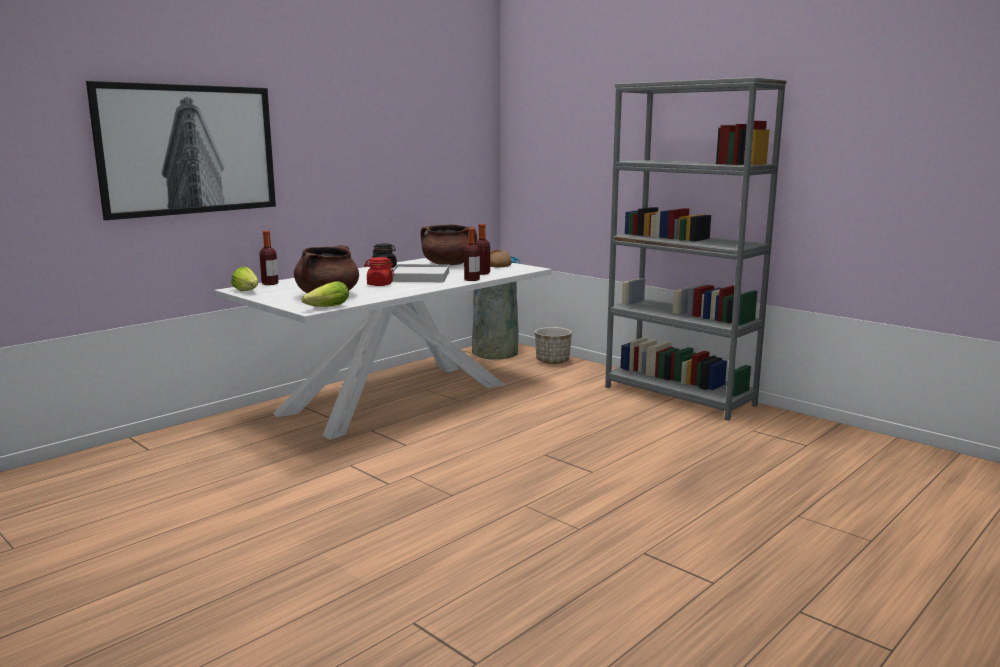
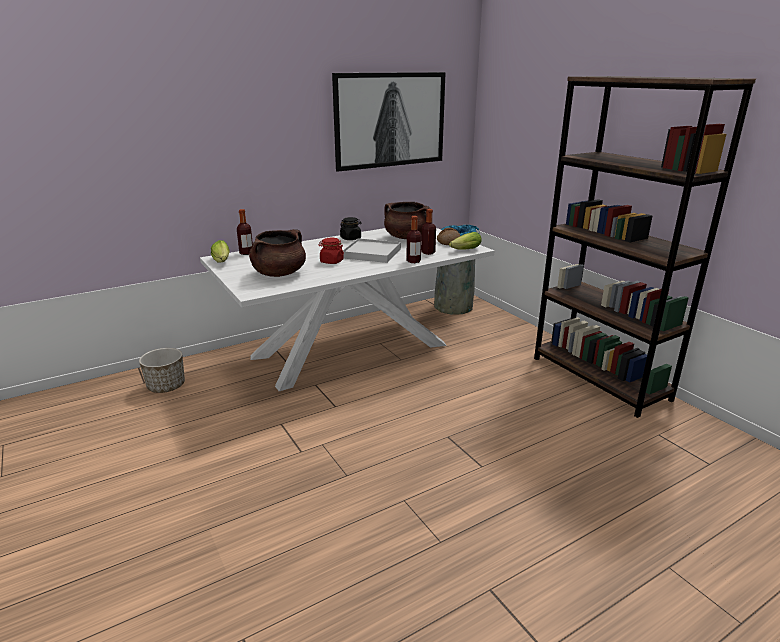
camera: 15 degrees right, 10 degrees up
(188, 149) = (175, 139): picture -> picture (390, 120)
(325, 308) = (265, 291): lettuce -> lettuce (464, 250)
(552, 361) = (499, 321): planter -> planter (166, 386)
(679, 396) = (599, 378): grey bookcase -> brown bookcase

